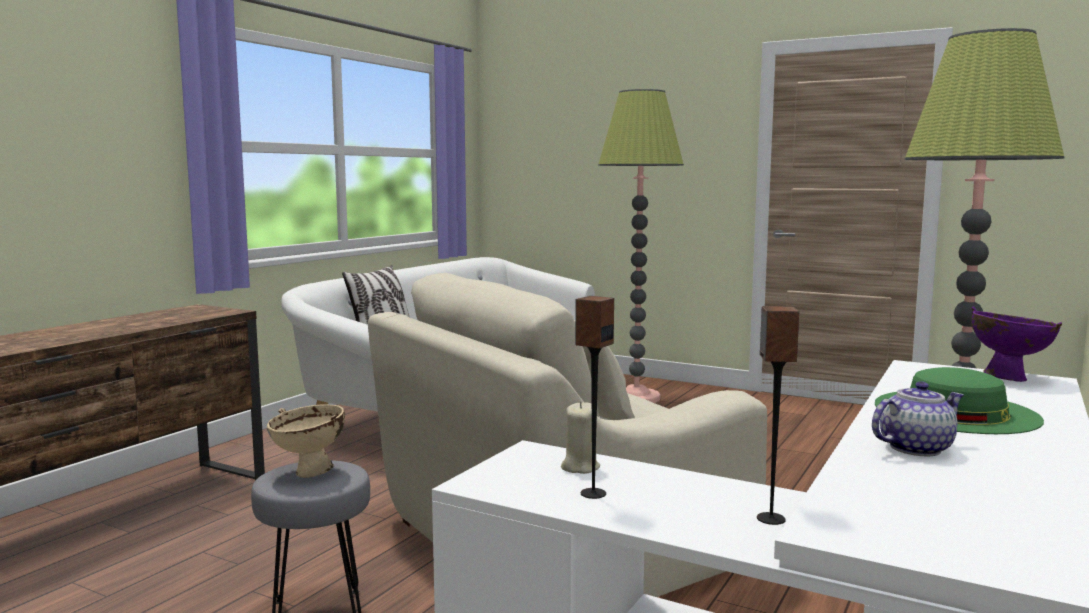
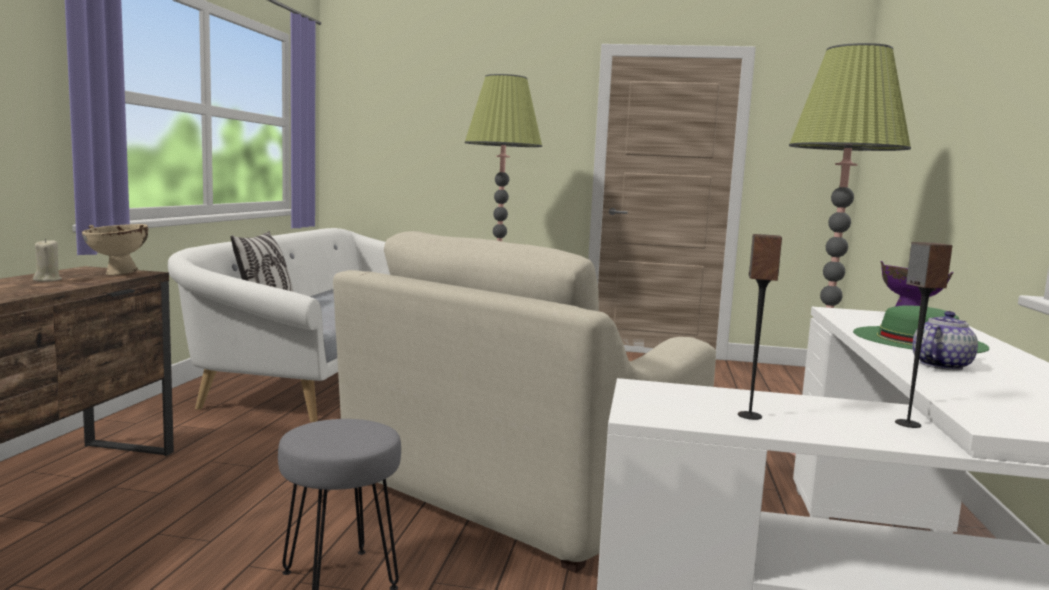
camera: 20 degrees left, 0 degrees up
(310, 473) = (338, 432): beige bowl -> beige bowl (118, 274)
(580, 467) = (703, 396): beige candle -> beige candle (47, 280)

